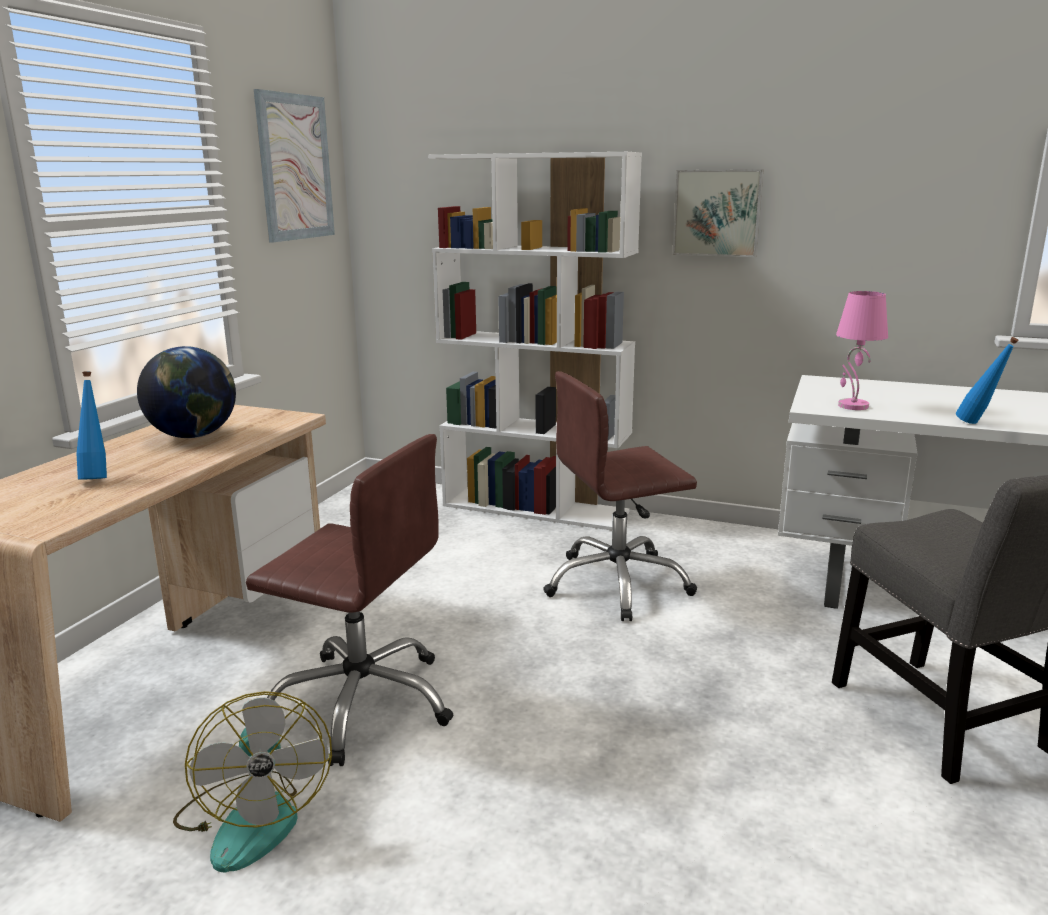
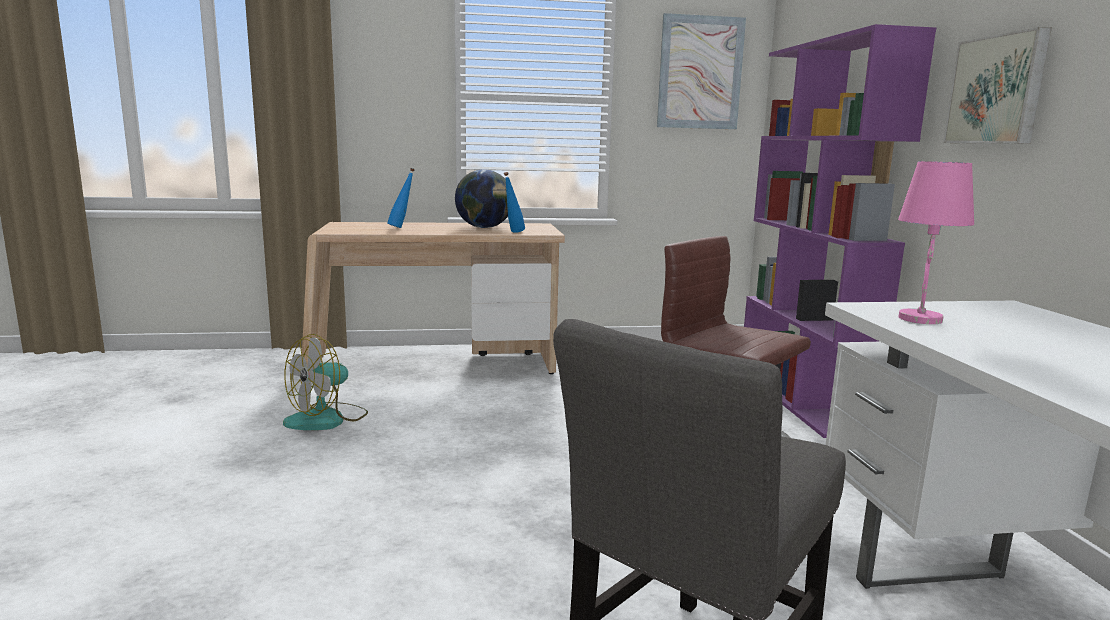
camera: 60 degrees right, 5 degrees down
(362, 702) = (451, 414): brown office chair -> none
(536, 508) = (801, 399): white bookcase -> purple bookcase
(978, 424) = (999, 368): blue bottle -> blue bottle (513, 232)

